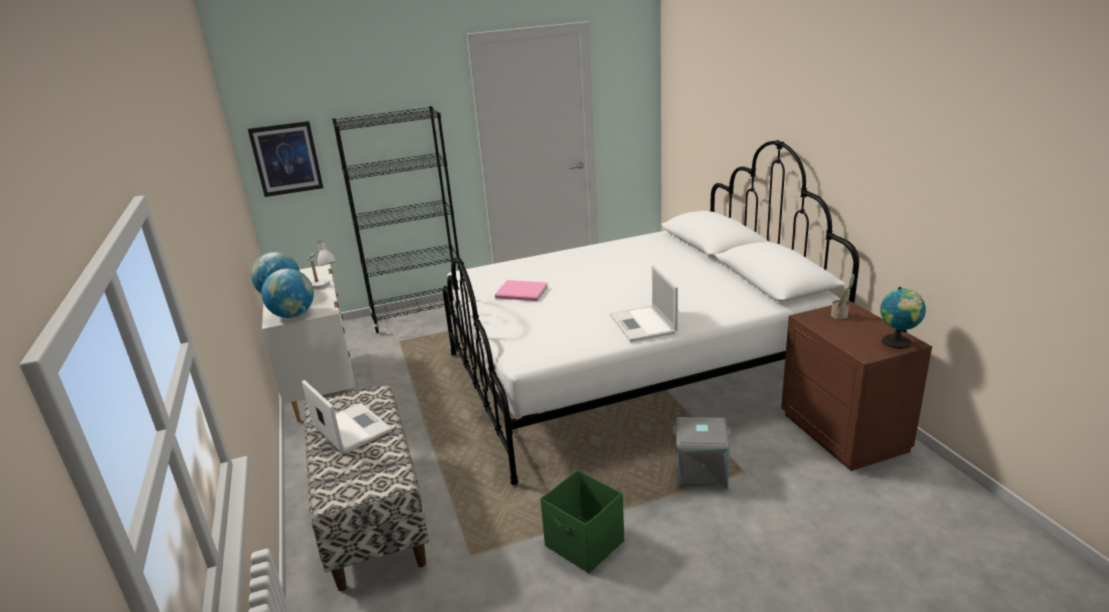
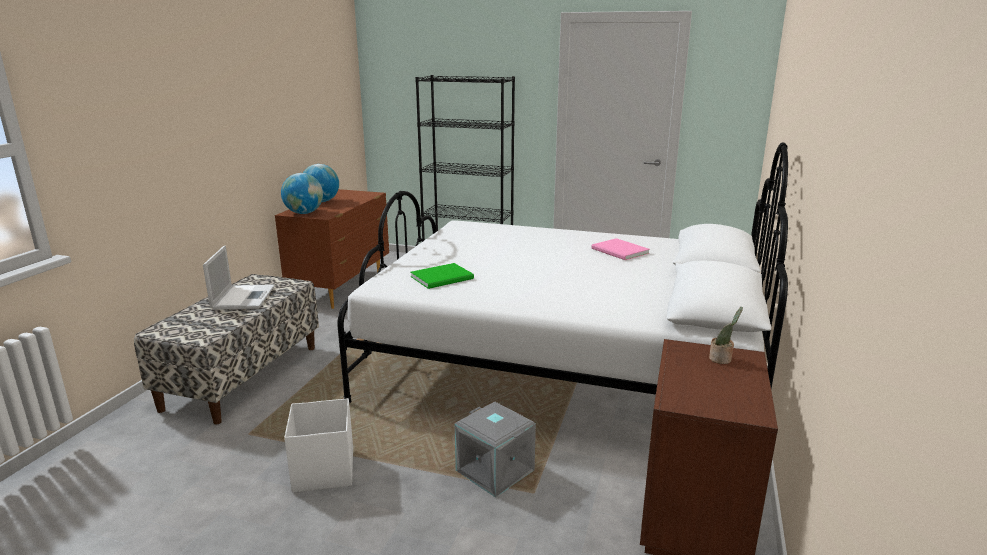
camera: 35 degrees right, 5 degrees down
(286, 159) = (395, 104): picture -> none
(322, 386) = (342, 288): white dresser -> brown dresser
(324, 289) = (350, 205): white table lamp -> none
(523, 293) = (469, 246): pink book -> pink book (620, 251)
(562, 329) = (444, 278): none -> green book
(585, 544) = (323, 471): green storage box -> white storage box
(643, 325) = (510, 296): laptop -> none
(898, 343) = (738, 408): globe -> none

